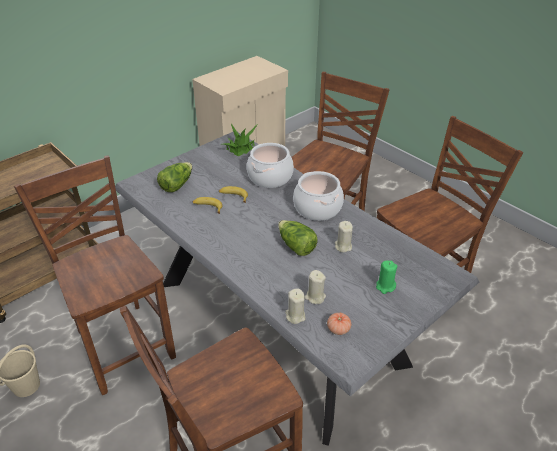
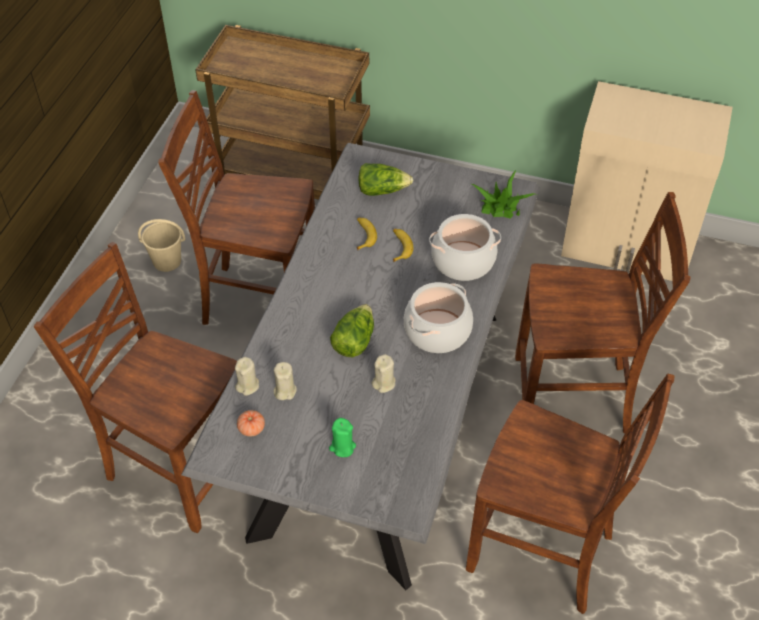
camera: 60 degrees right, 10 degrees up
(124, 344) = (259, 301): brown chair -> brown chair turned 105 degrees counterclockwise

